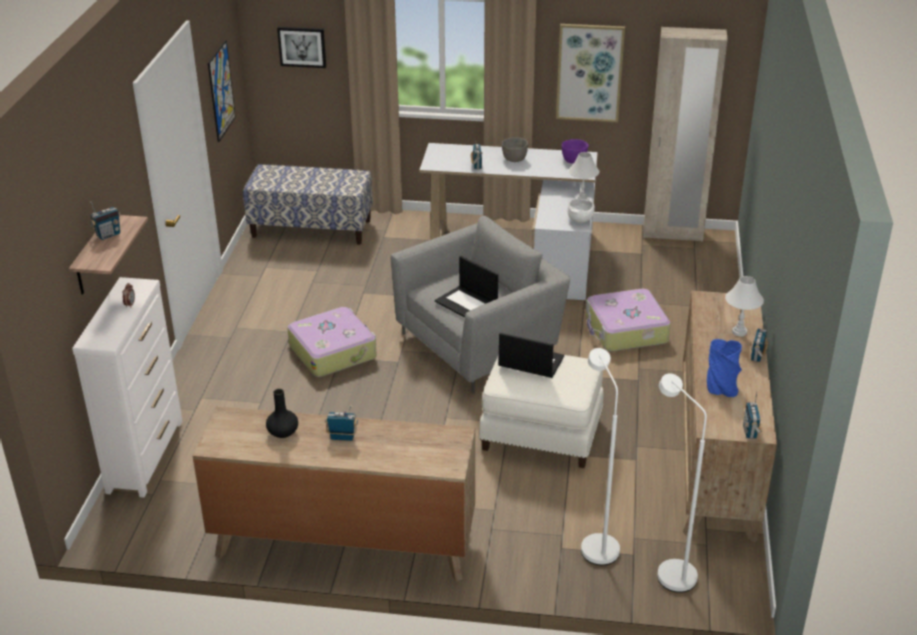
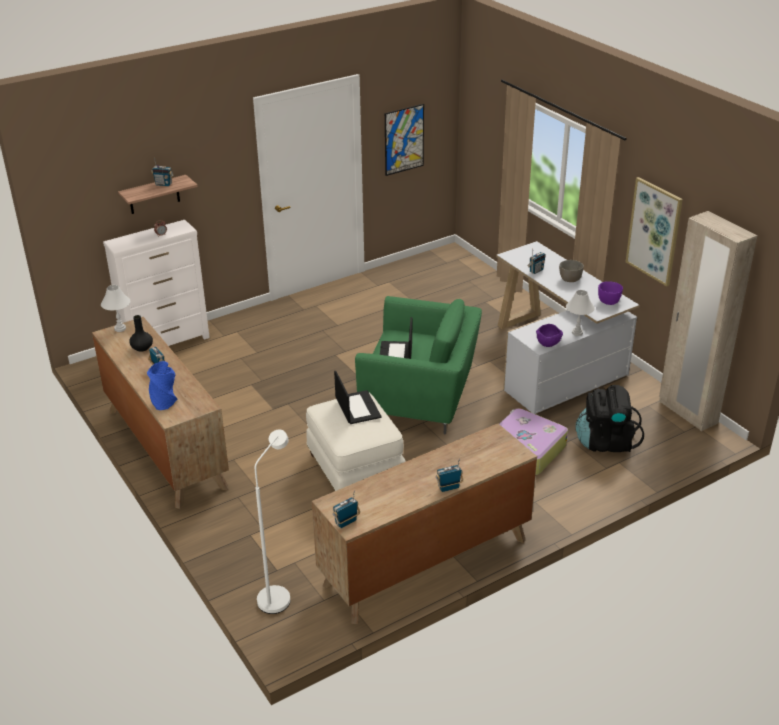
camera: 50 degrees right, 0 degrees up
(302, 46) = (487, 130): picture -> none
(312, 228) = (453, 273): bench -> none
(333, 351) = (338, 349): suitcase -> none
(480, 344) = (420, 398): grey armchair -> green armchair
(580, 220) = (548, 344): white bowl -> purple bowl
(596, 543) = (270, 548): white floor lamp -> none
(664, 288) = (605, 442): none -> black backpack
(721, 387) = (386, 487): blue vase -> blue vase (164, 401)
(739, 332) = (471, 467): white table lamp -> white table lamp (120, 329)

